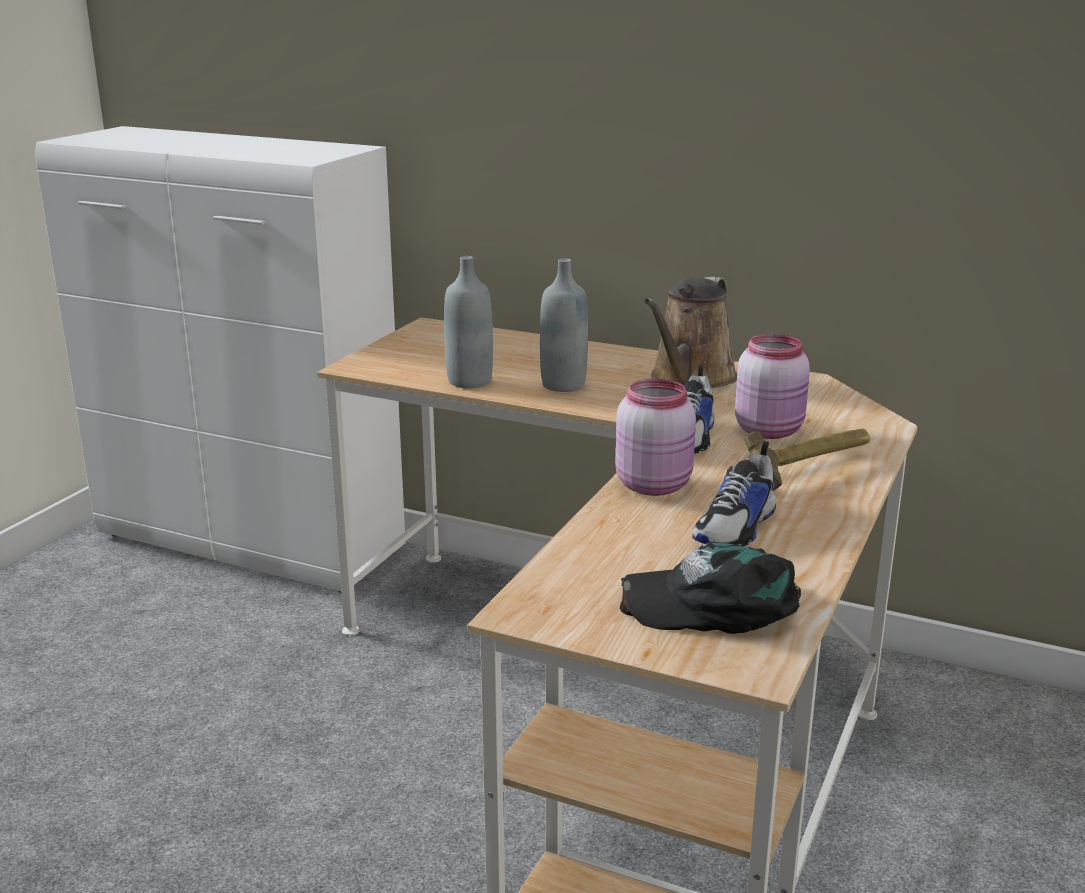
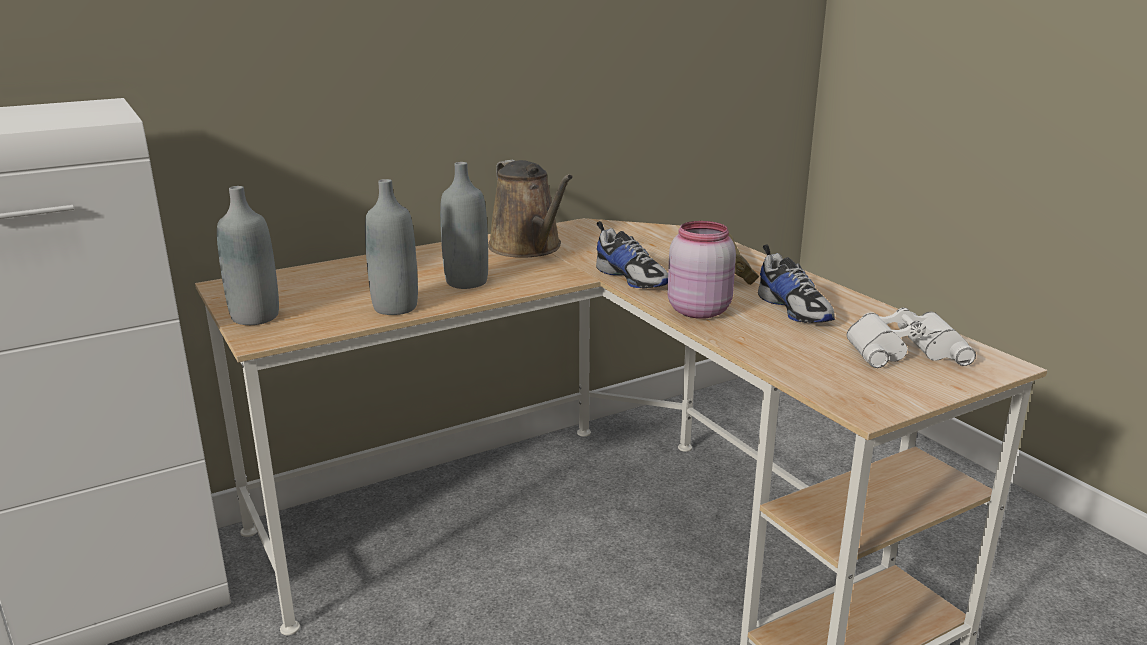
camera: 55 degrees left, 0 degrees up
(386, 352) = (255, 317): none -> grey bottle
(714, 605) = (903, 349): black cap -> white binoculars
(770, 430) = (653, 256): pink jar -> none

